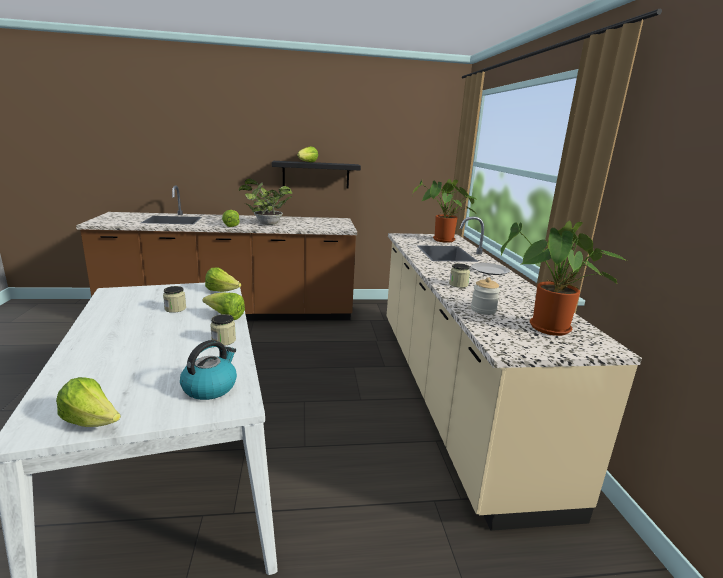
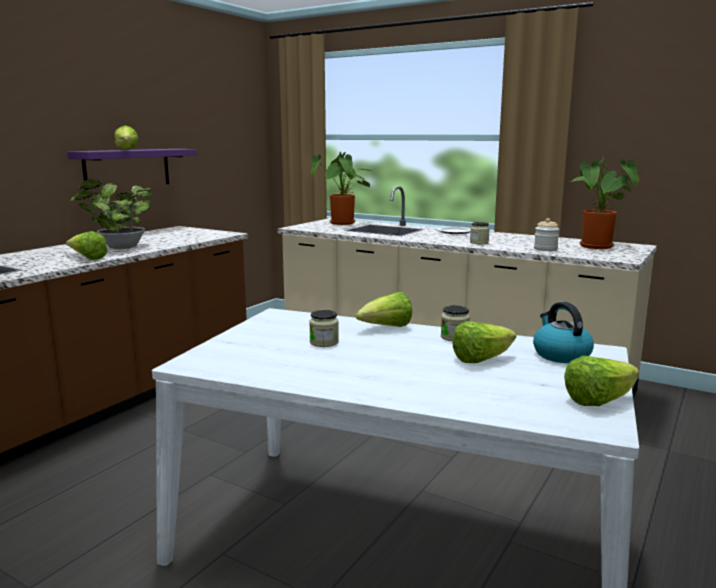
camera: 50 degrees left, 5 degrees down
(222, 291) = (298, 318): lettuce -> lettuce (481, 360)
(316, 174) = (127, 168): black shelf -> purple shelf

